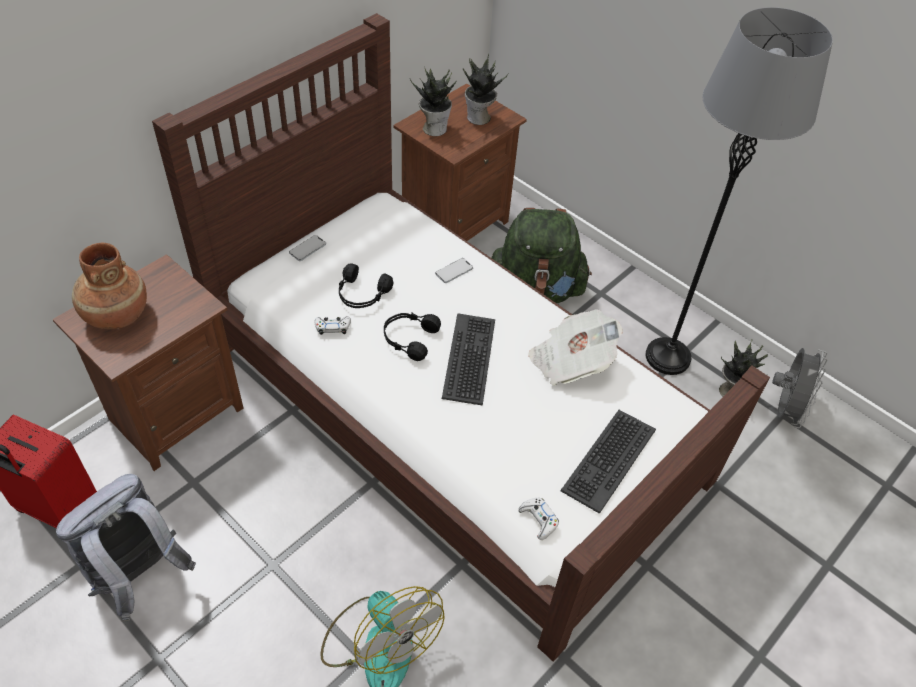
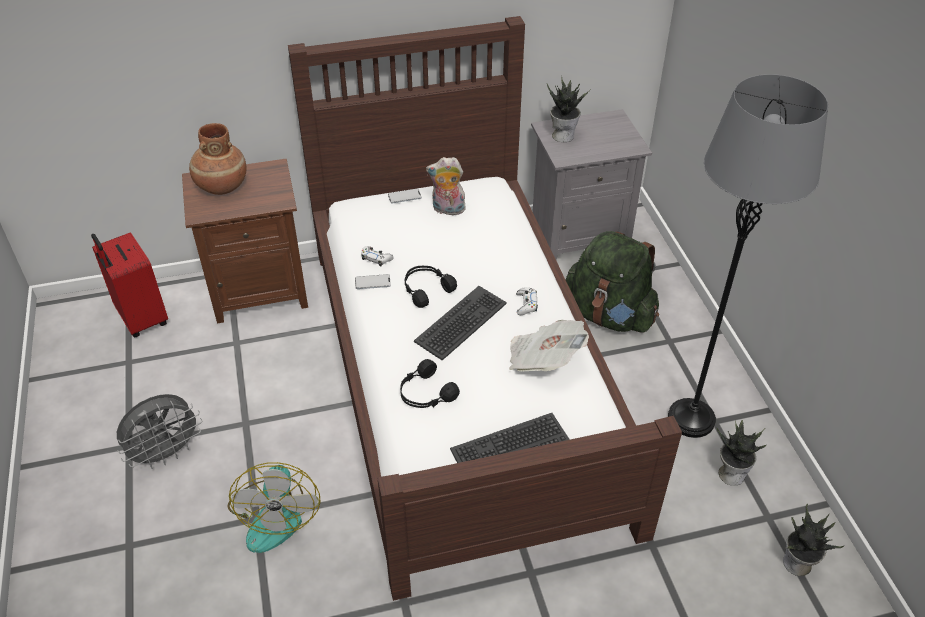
camera: 35 degrees right, 5 degrees down
(139, 576) = (156, 387): grey backpack -> none
(361, 294) = (417, 244): black headphones -> black headphones (425, 394)
(362, 246) = (447, 210): none -> plush toy
(453, 224) = (578, 236): brown nightstand -> grey nightstand
(454, 271) = (504, 254): phone -> phone (372, 282)
(479, 118) = (608, 139): potted plant -> potted plant (797, 564)
(538, 520) = (414, 461): white game controller -> white game controller (526, 304)
(784, 409) = (775, 514): grey fan -> grey fan (166, 453)

